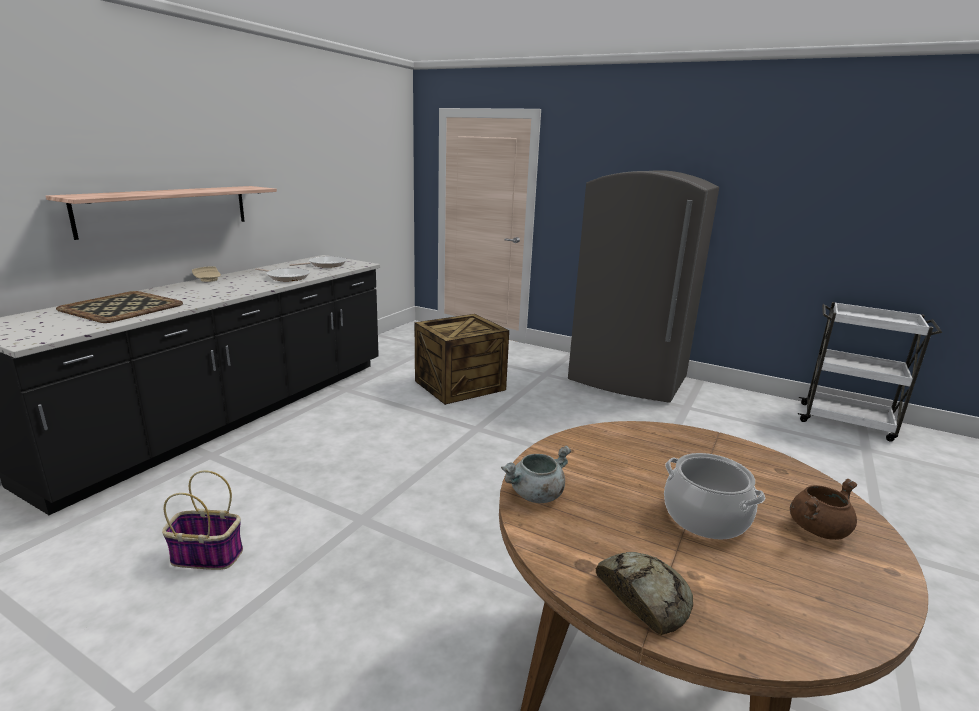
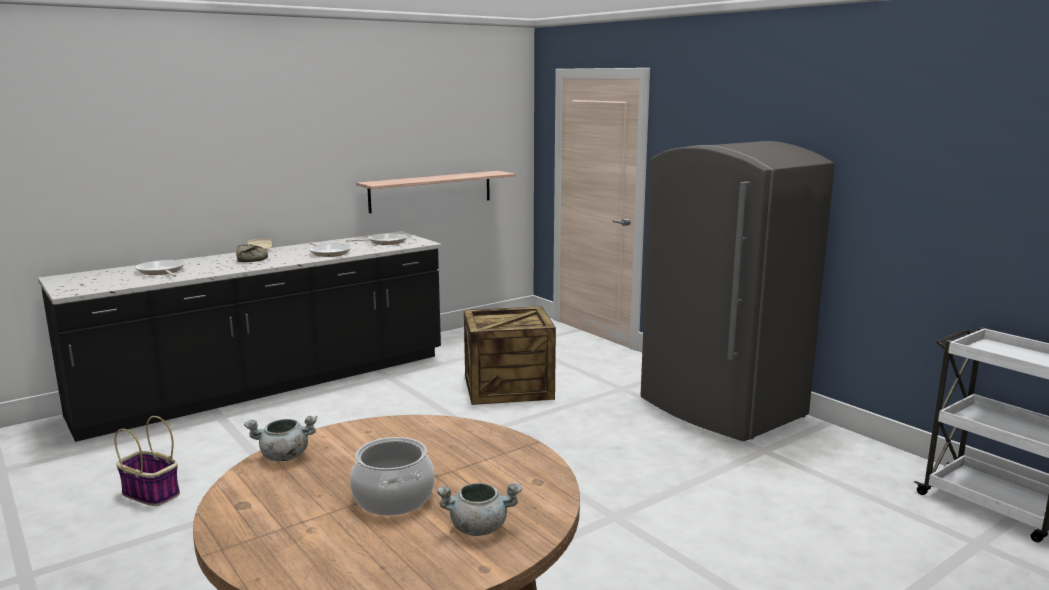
camera: 25 degrees right, 5 degrees down
(121, 307) = (161, 271): tray -> frying pan
(166, 209) = (227, 185): shelf -> shelf (431, 191)
(644, 596) = (252, 531): bread -> bread (251, 258)
(817, 528) = (479, 527): brown cooking pot -> grey cooking pot

